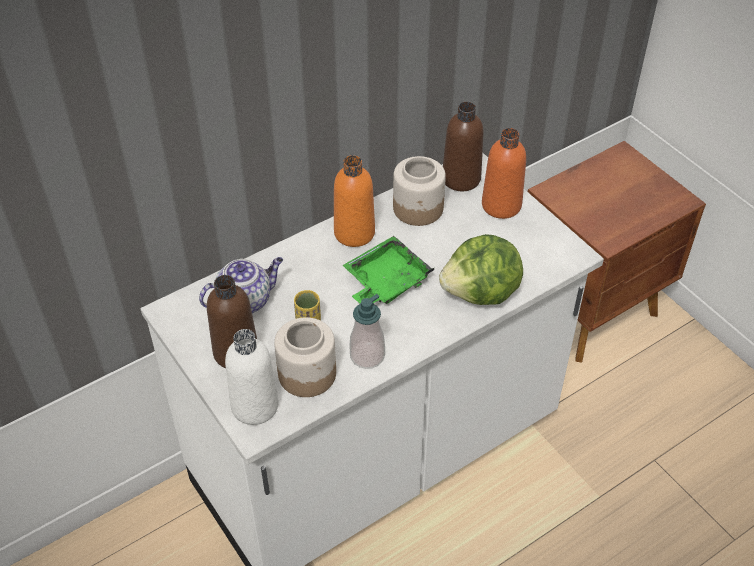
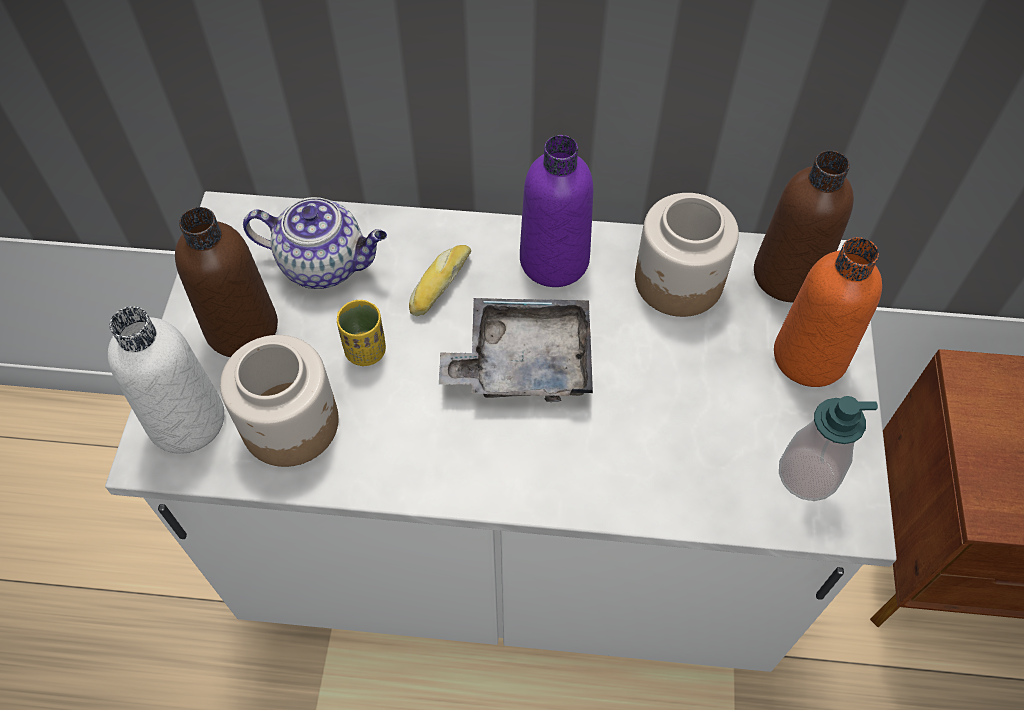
camera: 40 degrees right, 10 degrees up
(311, 275) = (439, 284): none -> bread
(354, 233) = (554, 260): orange bottle -> purple bottle
(367, 356) = (389, 456): soap dispenser -> soap dispenser (807, 474)
(385, 282) = (523, 362): green tray -> grey tray
(481, 293) = (640, 478): lettuce -> none

